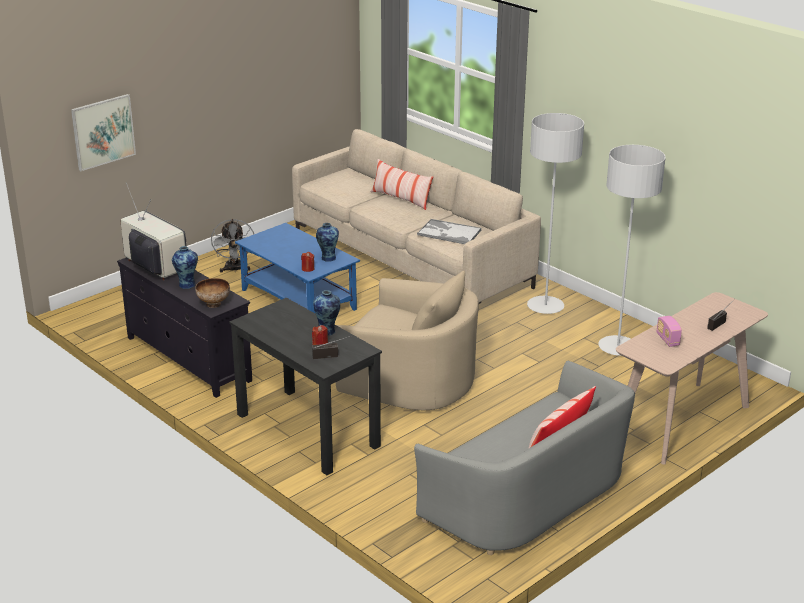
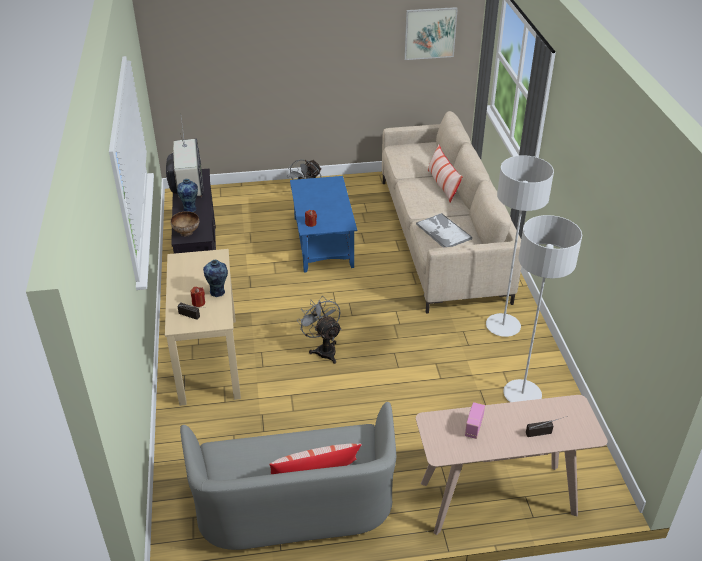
camera: 35 degrees right, 10 degrees up
(103, 132) = (211, 65): picture -> picture (430, 33)
(307, 430) = (208, 359): black desk -> beige desk
(328, 258) = (335, 219): vase -> none
(410, 380) = (323, 349): beige armchair -> grey fan

